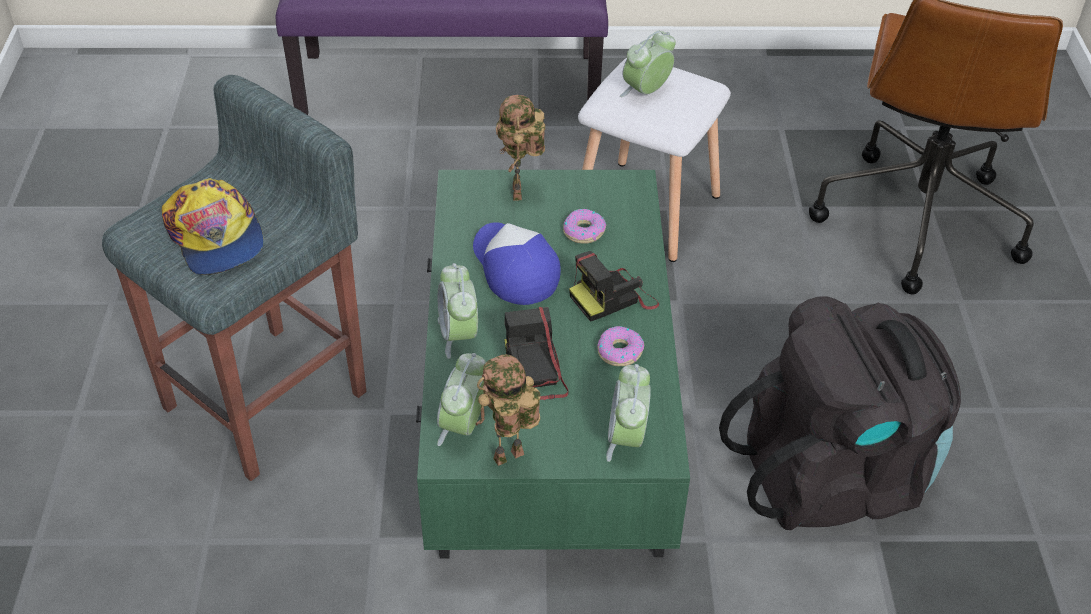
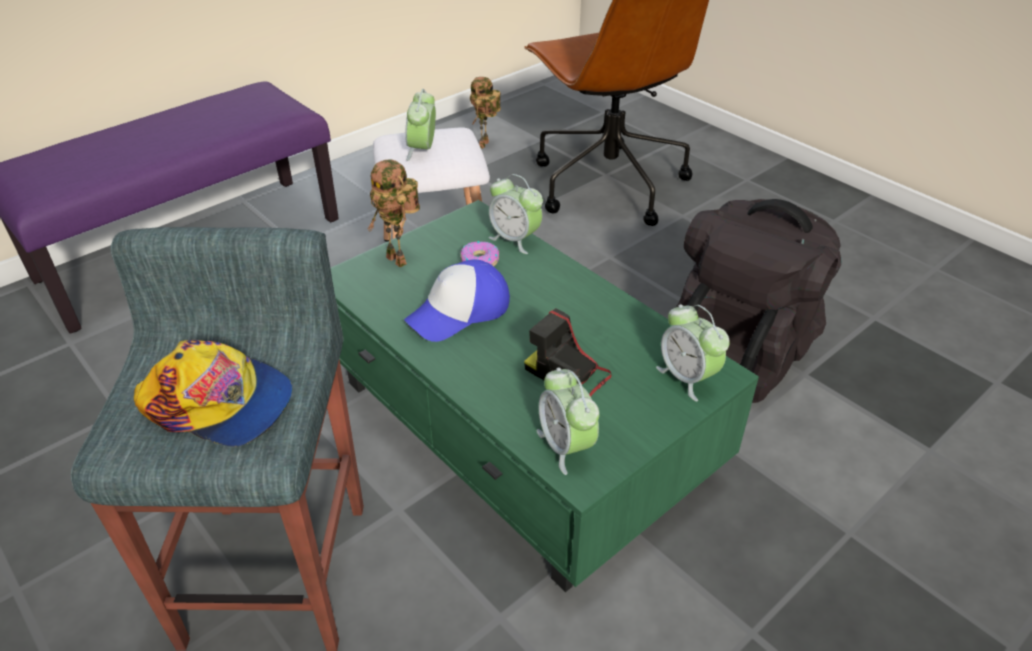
camera: 40 degrees left, 5 degrees down
(458, 335) = (477, 382): alarm clock -> alarm clock (515, 239)
(508, 460) = (630, 448): toy robot -> toy robot (485, 145)
(514, 268) = (459, 312): cap -> cap turned 60 degrees counterclockwise
(613, 297) = (556, 292): camera -> none
(619, 351) = (606, 324): donut -> none

